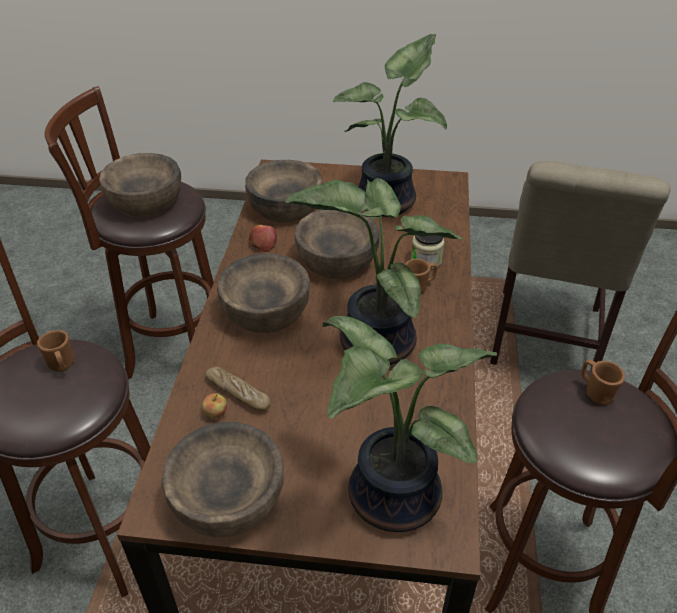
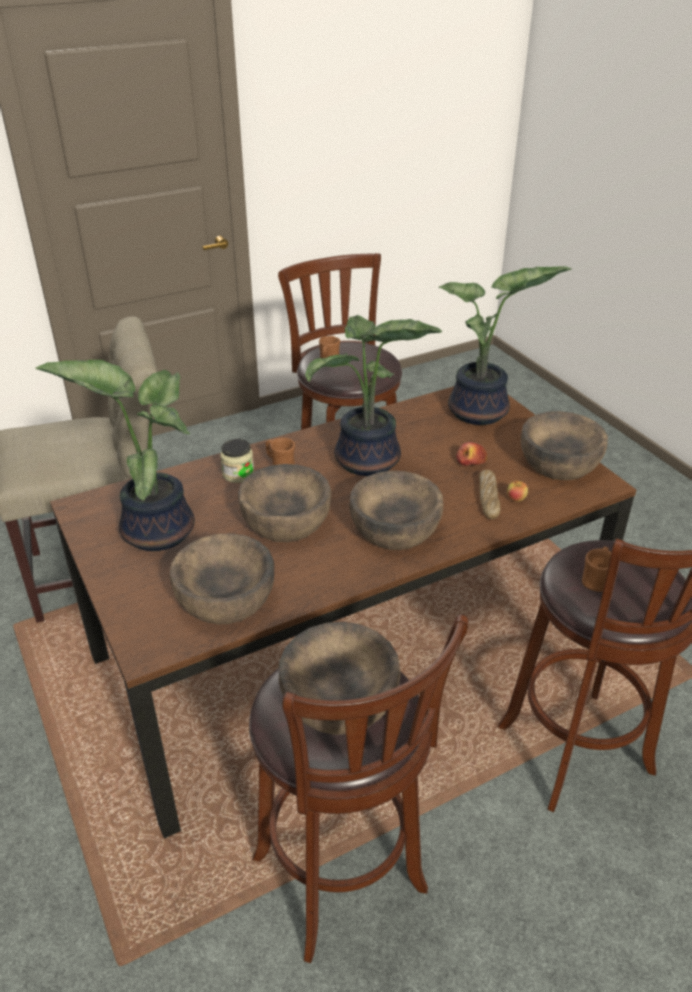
camera: 125 degrees left, 5 degrees down
(263, 243) = (305, 580): apple -> apple (471, 462)

